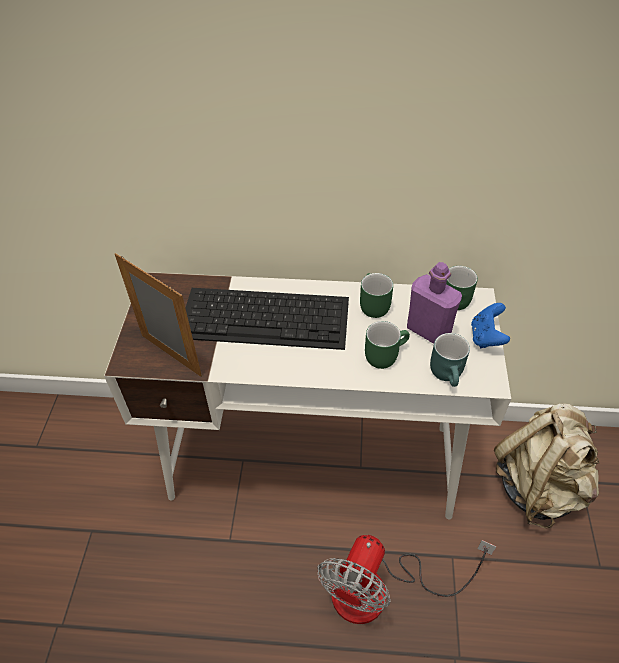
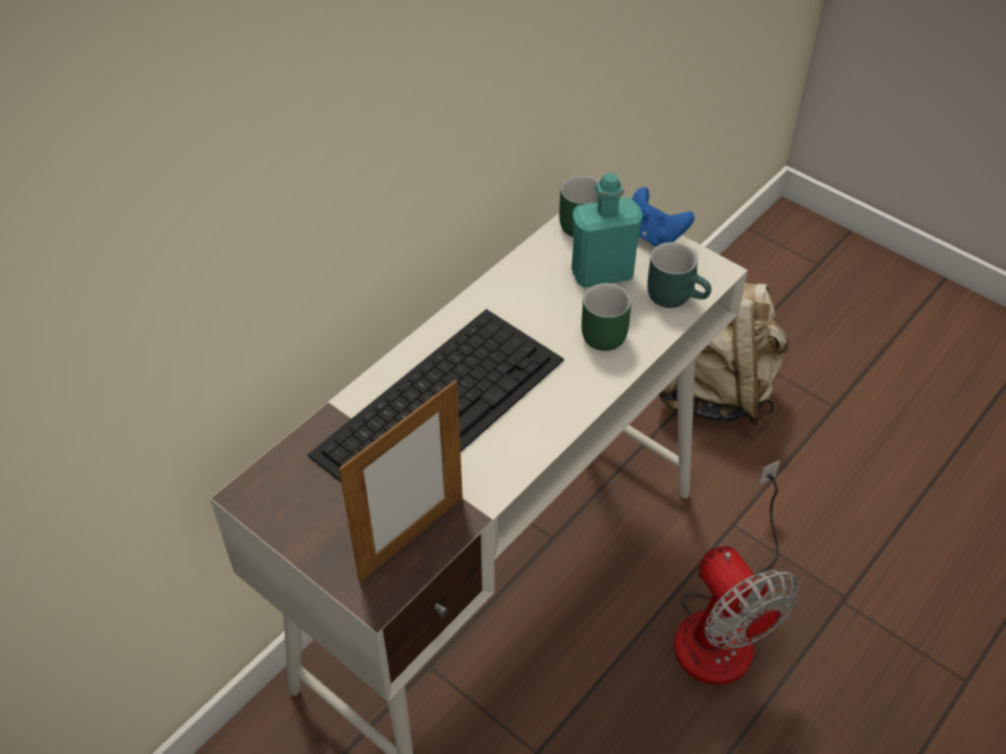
camera: 55 degrees left, 0 degrees up
(171, 355) = (411, 538): picture frame -> picture frame turned 150 degrees clockwise
(371, 305) = (516, 297): green mug -> none
(428, 330) = (602, 274): purple bottle -> turquoise bottle

